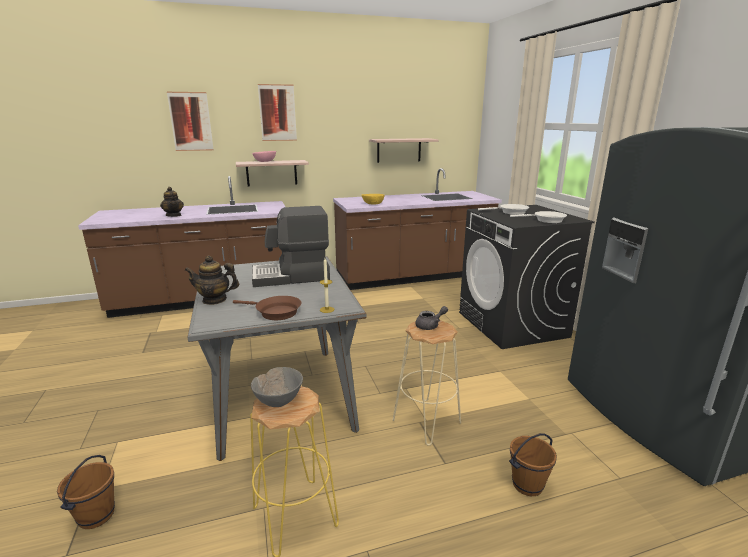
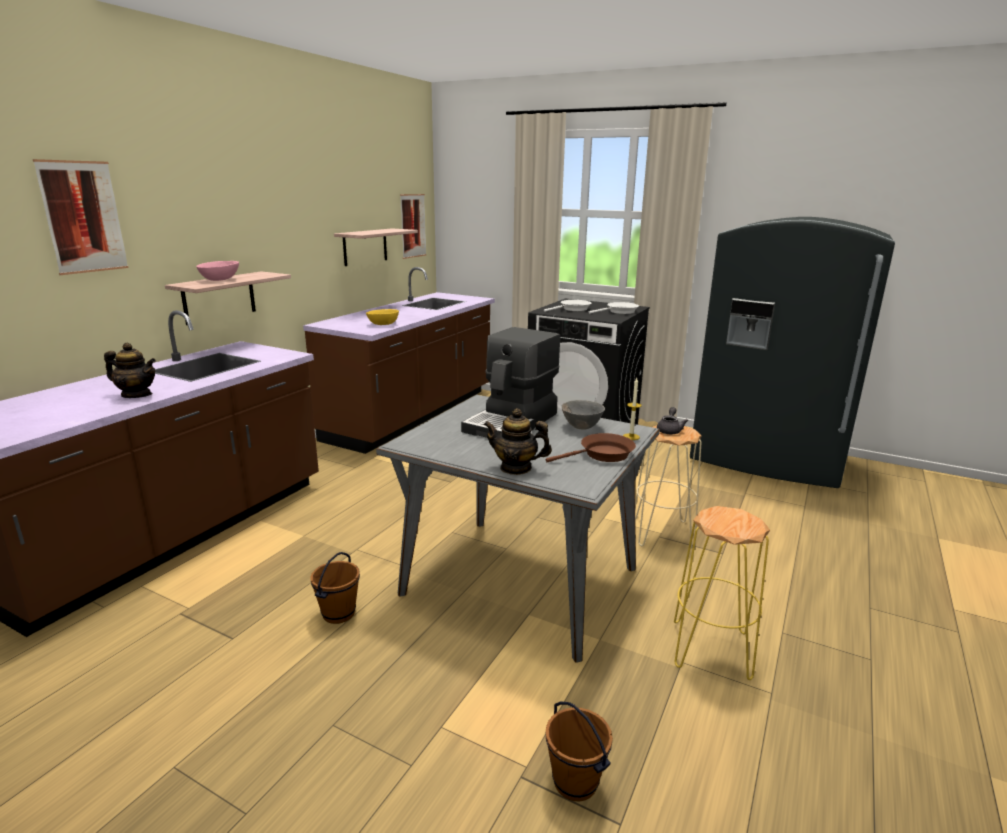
camera: 45 degrees left, 0 degrees up
(214, 300) = (516, 468): teapot -> teapot turned 60 degrees clockwise
(277, 113) = (220, 198): picture -> picture (413, 226)
(279, 401) = (726, 523): grey bowl -> grey bowl (581, 427)
(527, 484) = (778, 537): brown bucket -> brown bucket (338, 613)

